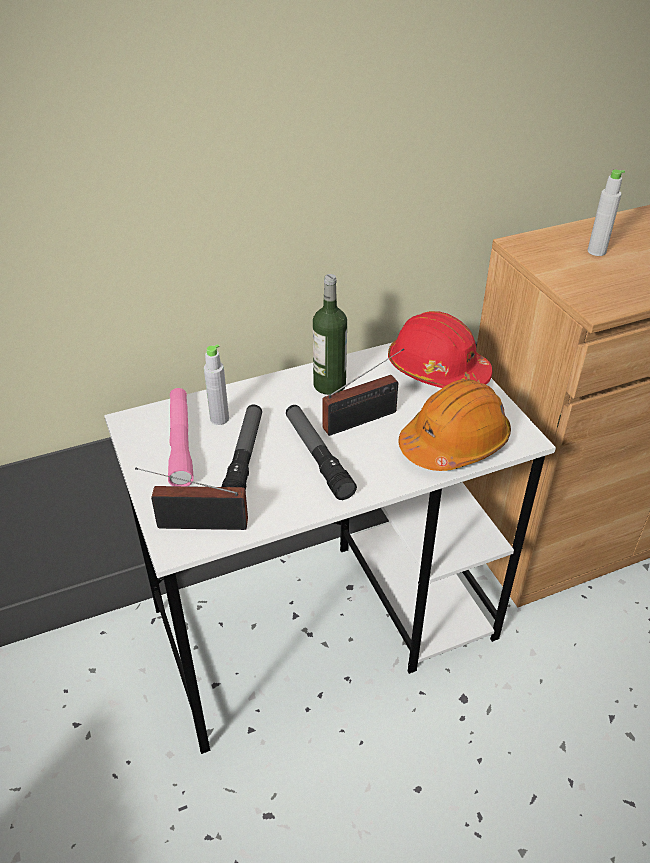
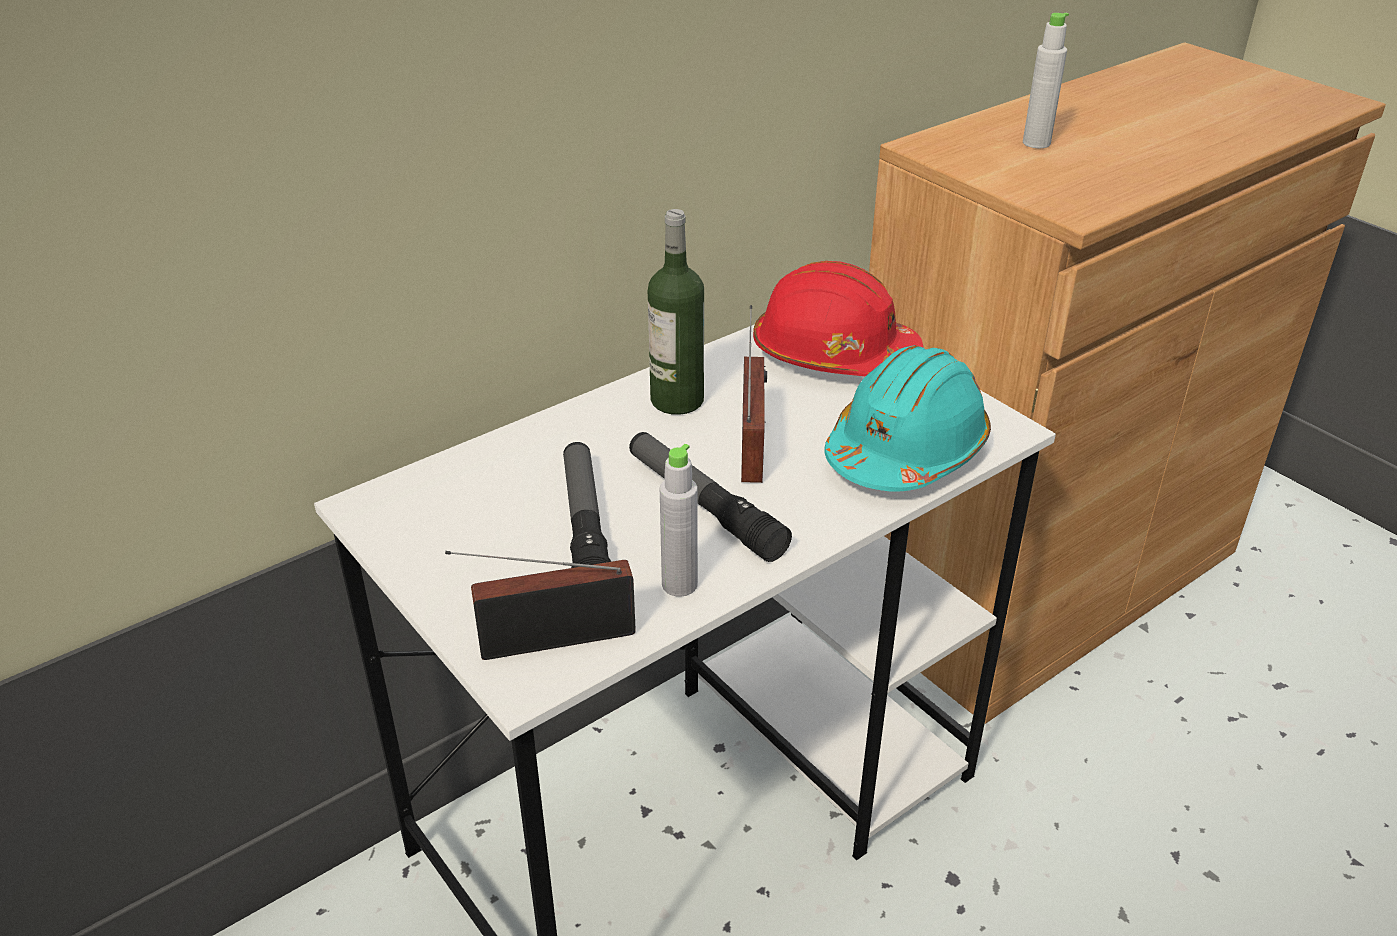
camera: 15 degrees left, 5 degrees down
(180, 443) = (467, 523): pink flashlight -> none
(219, 418) = (518, 476): grey bottle -> grey bottle (679, 584)
(364, 419) = (753, 440): radio -> radio turned 45 degrees counterclockwise
(454, 442) = (906, 451): orange hard hat -> turquoise hard hat

